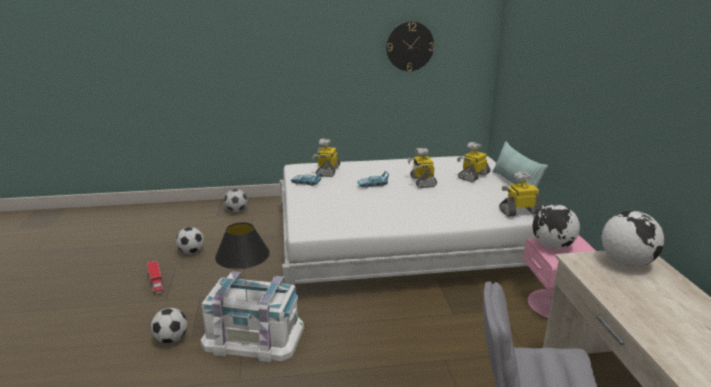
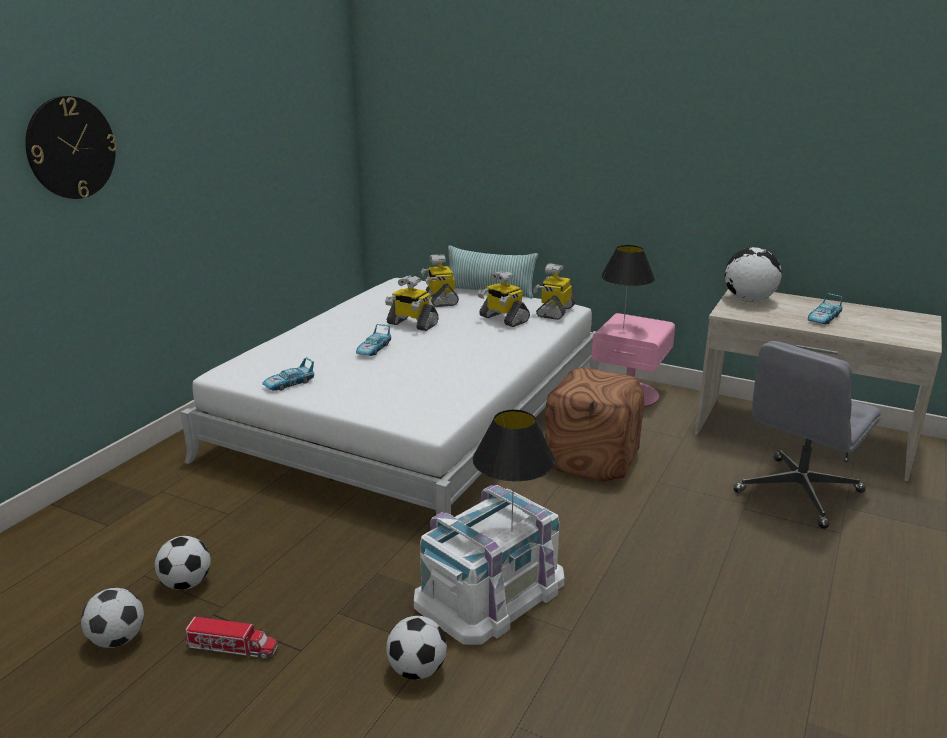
camera: 55 degrees left, 0 degrees up
(236, 210) = (122, 501): football -> football (117, 640)
(327, 171) = (277, 360): toy robot -> toy robot (503, 319)
(409, 46) = (274, 144): wall clock -> wall clock (71, 148)
(438, 321) = (593, 459): none -> brown ottoman
(552, 246) = (623, 329): globe -> black table lamp
(654, 308) = (823, 318): none -> toy car

